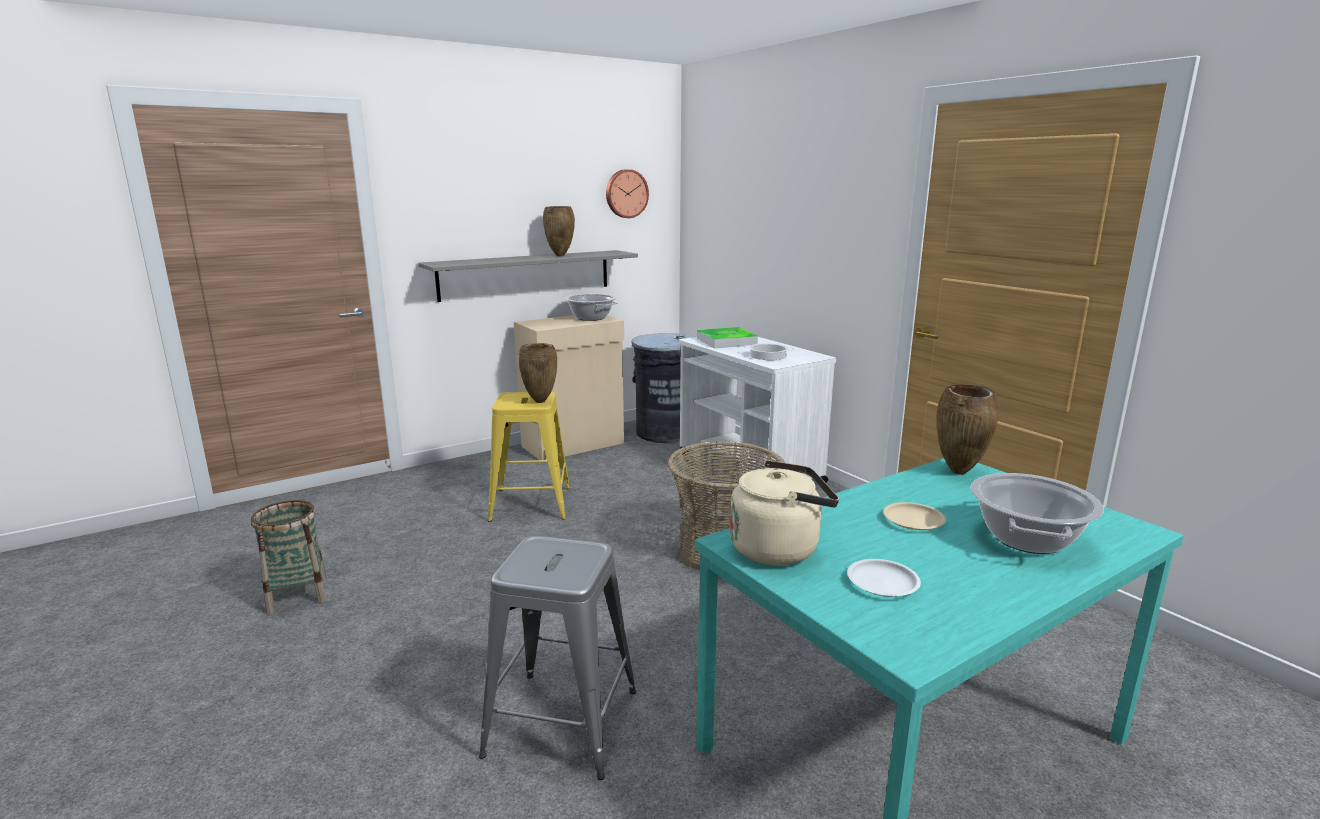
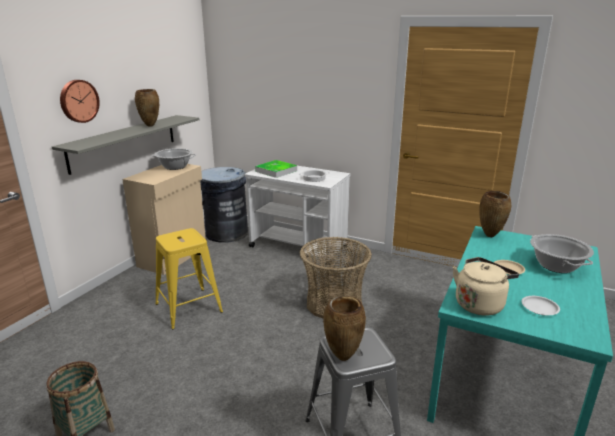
camera: 30 degrees left, 5 degrees up
(540, 401) = (194, 237): brown vase -> brown vase (342, 357)
(626, 193) = (177, 74): wall clock -> wall clock (78, 101)

